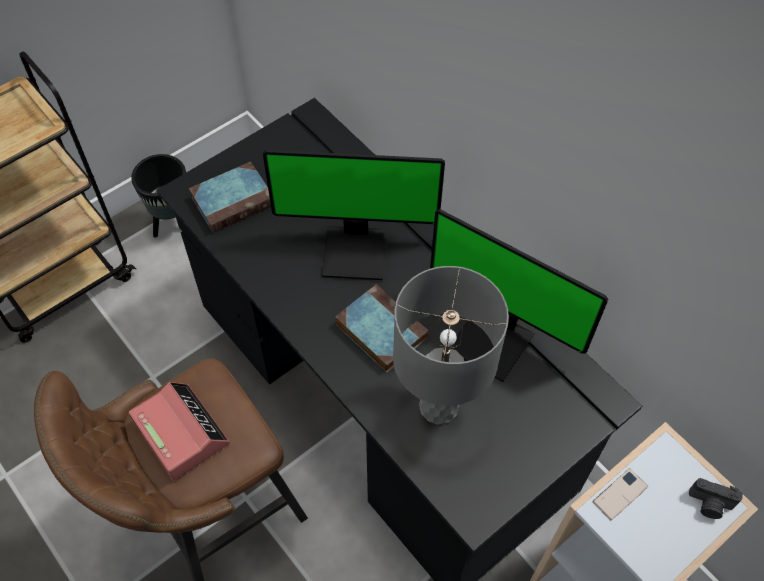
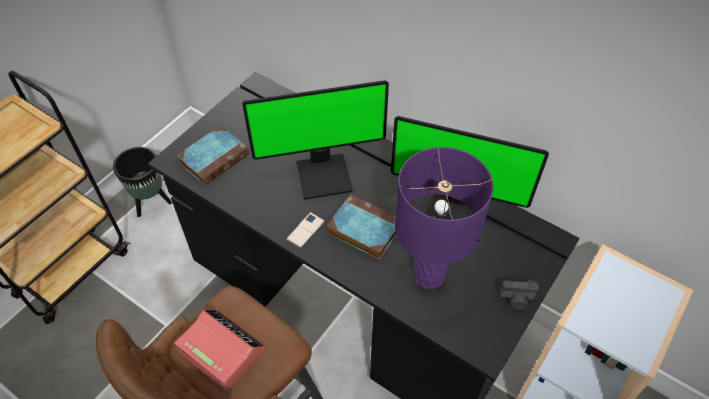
camera: 15 degrees left, 5 degrees down
(438, 406) = (428, 275): grey table lamp -> purple table lamp
(620, 494) = (591, 305): phone -> phone (305, 230)
(709, 504) = (658, 296): camera -> camera (516, 300)

